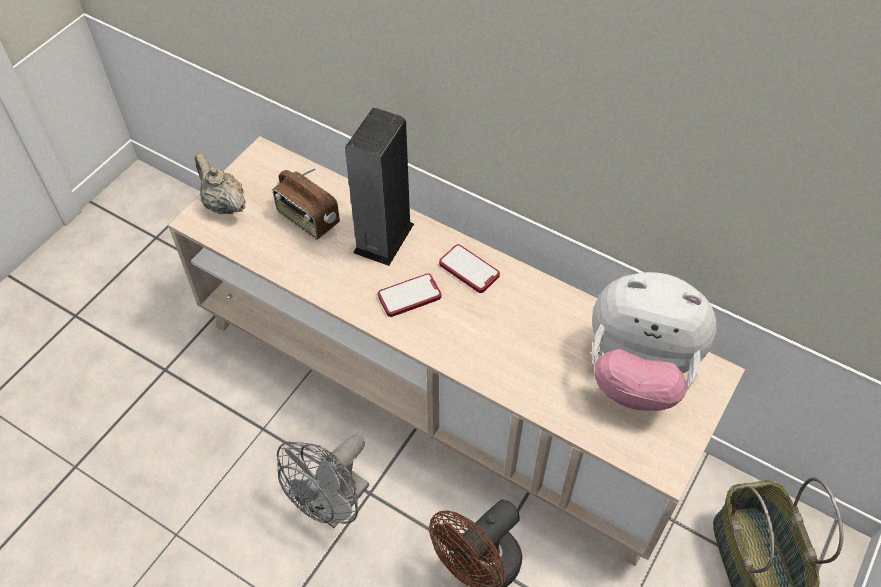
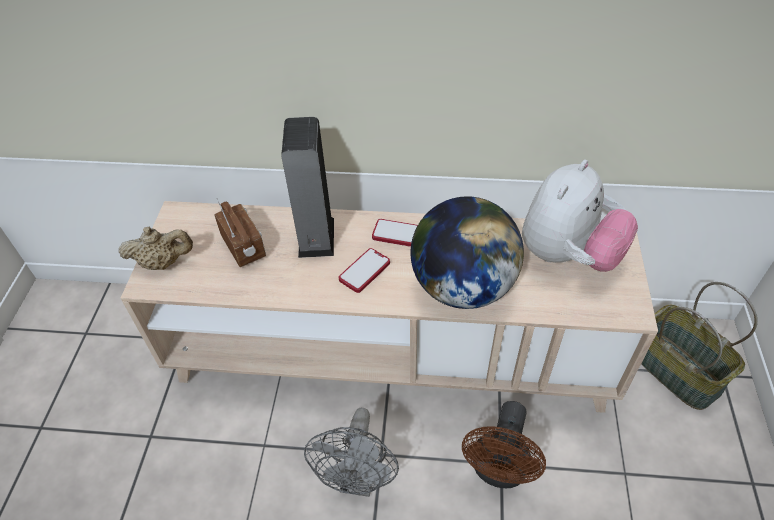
camera: 25 degrees left, 5 degrees down
(223, 204) = (163, 263): beige teapot -> beige teapot turned 150 degrees clockwise
(307, 220) = (244, 247): radio -> radio turned 135 degrees counterclockwise
(498, 357) = (462, 287): none -> globe
(638, 372) = (567, 255): plush toy -> plush toy turned 45 degrees counterclockwise

